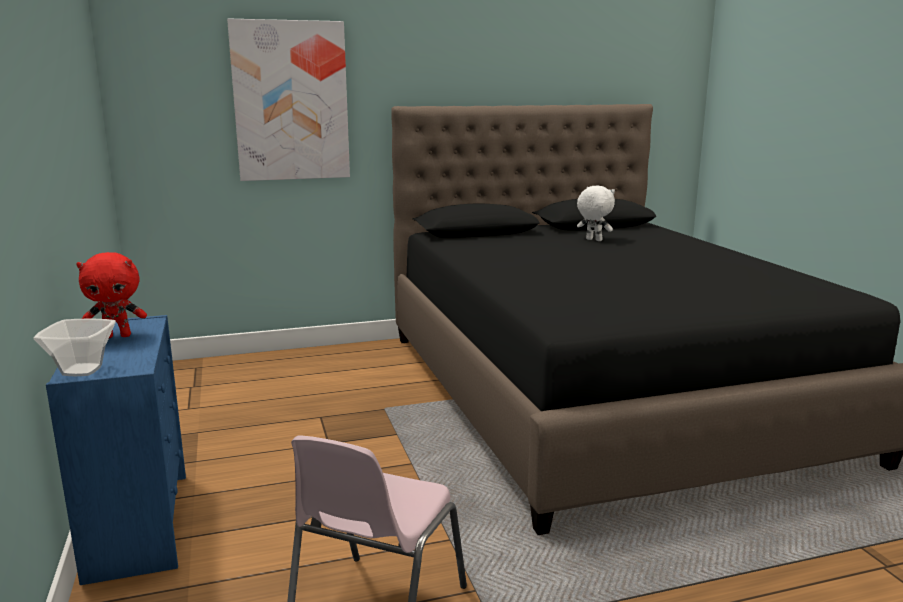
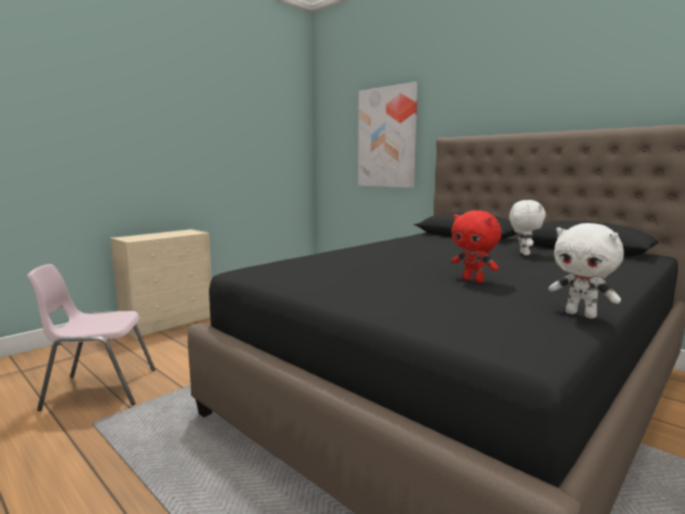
camera: 60 degrees right, 5 degrees down
(84, 370) = (126, 237): bowl -> none
(117, 336) = (173, 233): red plush toy -> red plush toy (473, 280)
(139, 523) = (169, 322): blue dresser -> beige dresser
(790, 272) = (581, 314): none -> white plush toy

